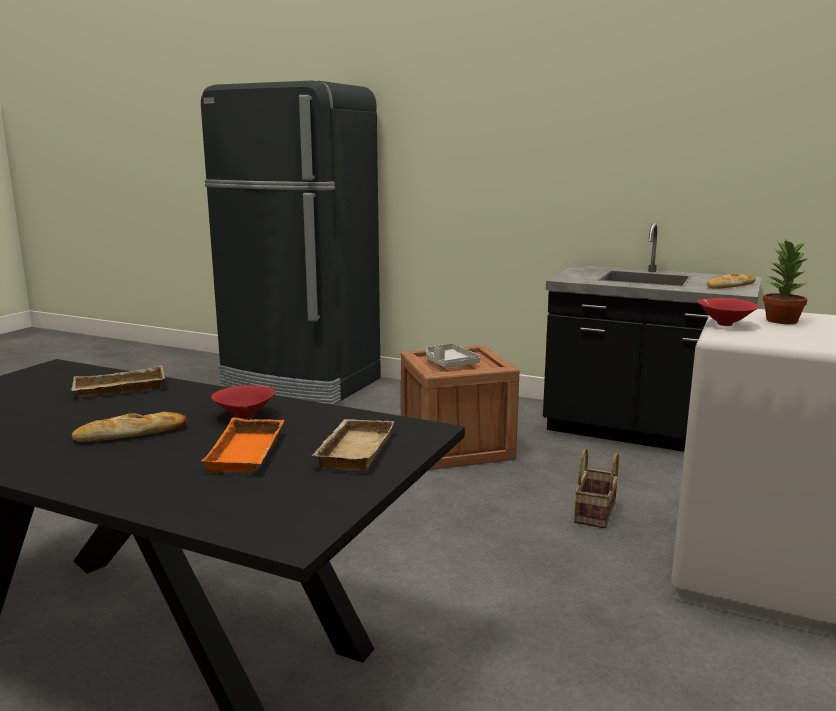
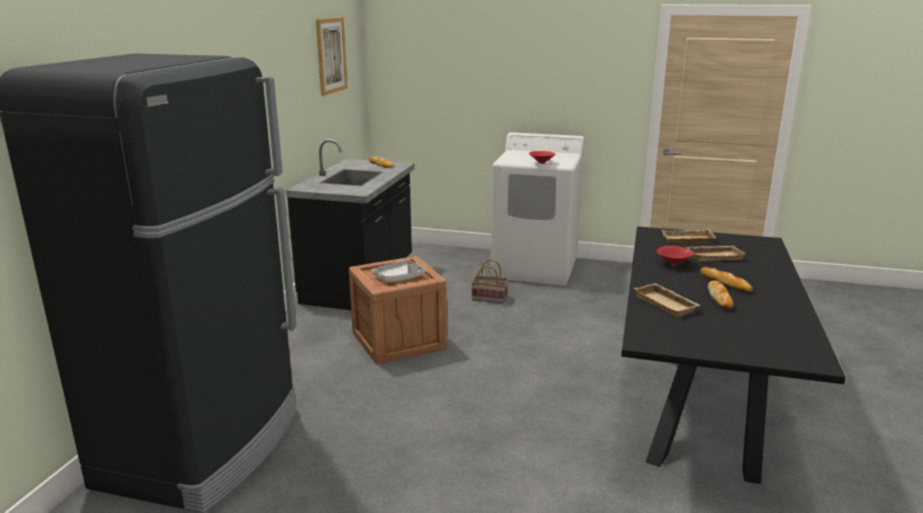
camera: 100 degrees left, 5 degrees up
(90, 418) = (719, 298): none -> bread
(249, 453) = (714, 256): orange tray -> beige tray
(757, 114) = (331, 55): none -> picture
(780, 320) = (526, 157): potted plant -> none

